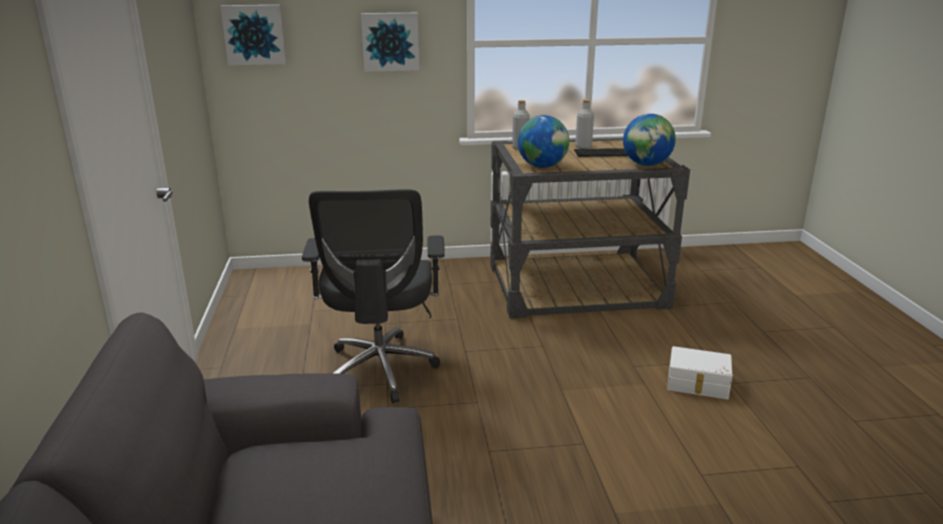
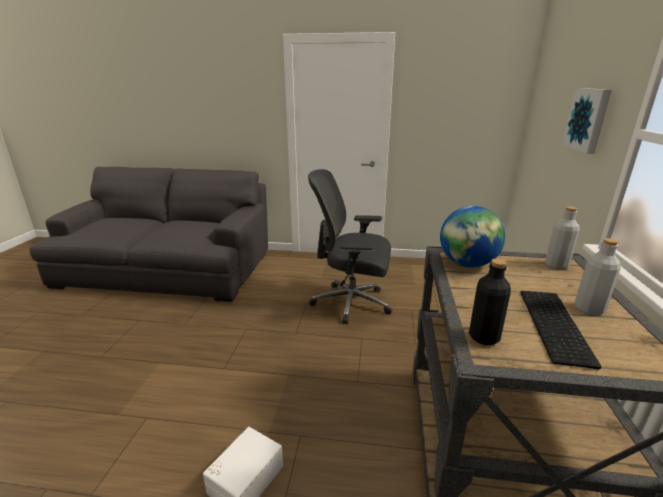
camera: 105 degrees right, 0 degrees up
(254, 34) = (540, 103): picture -> none
(646, 165) = (484, 337): globe -> black bottle

